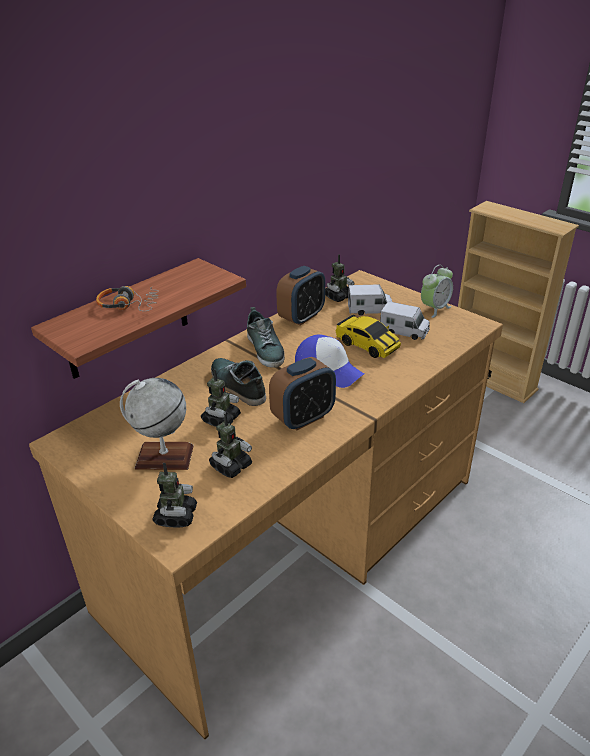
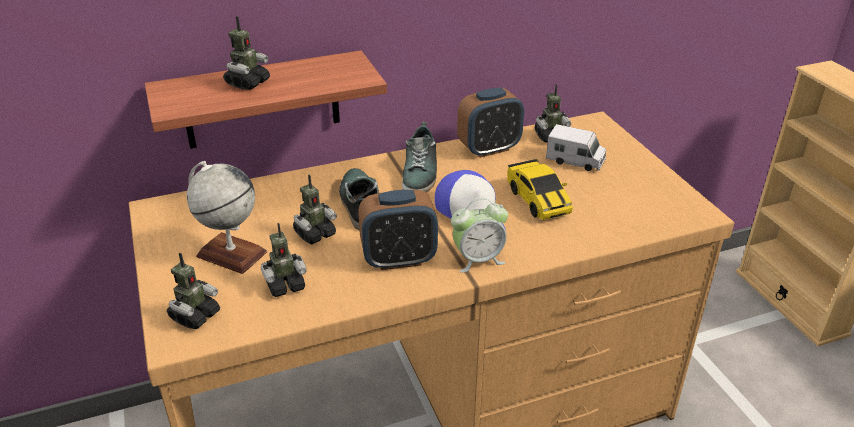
camera: 25 degrees right, 0 degrees up
(129, 305) = (247, 83): headphones -> toy robot
(404, 331) = (596, 197): toy truck -> none
(434, 309) = (658, 180): alarm clock -> alarm clock (478, 259)

